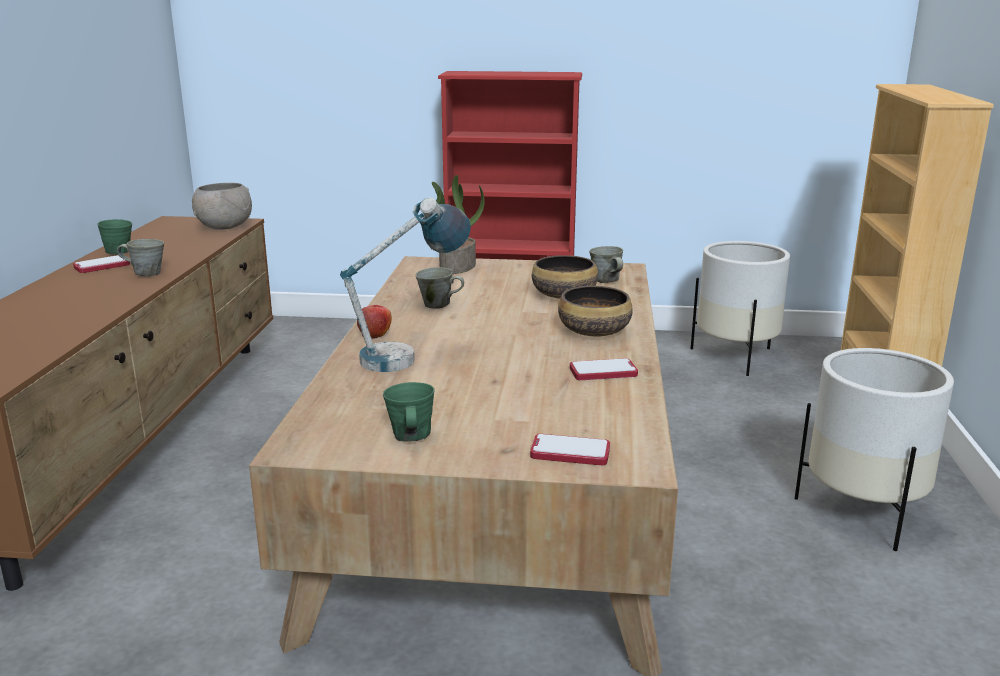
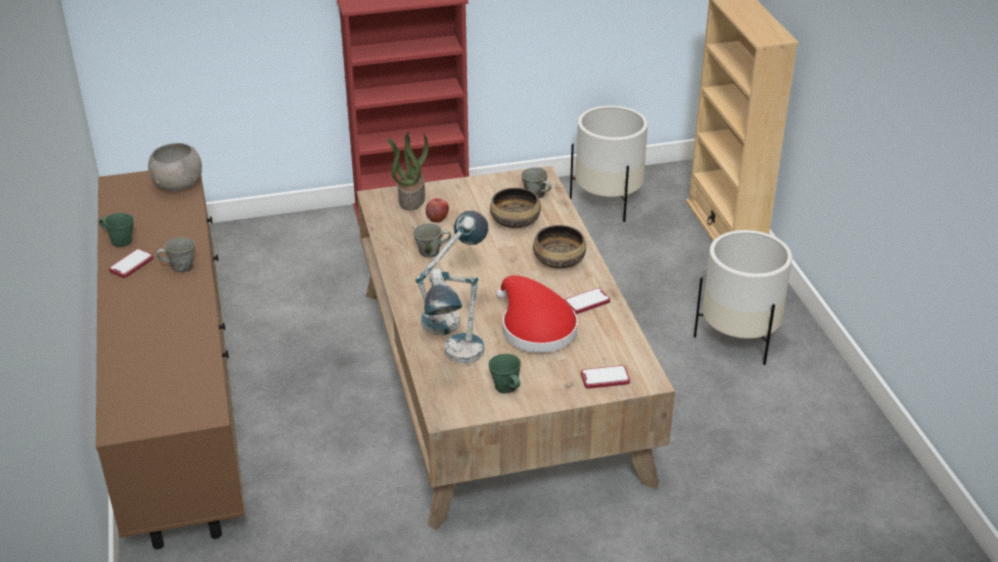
camera: 20 degrees left, 15 degrees up
(370, 398) = (457, 361): none -> table lamp
(375, 334) = (410, 296): apple -> apple (437, 217)
(508, 384) = (535, 328): none -> red hat

